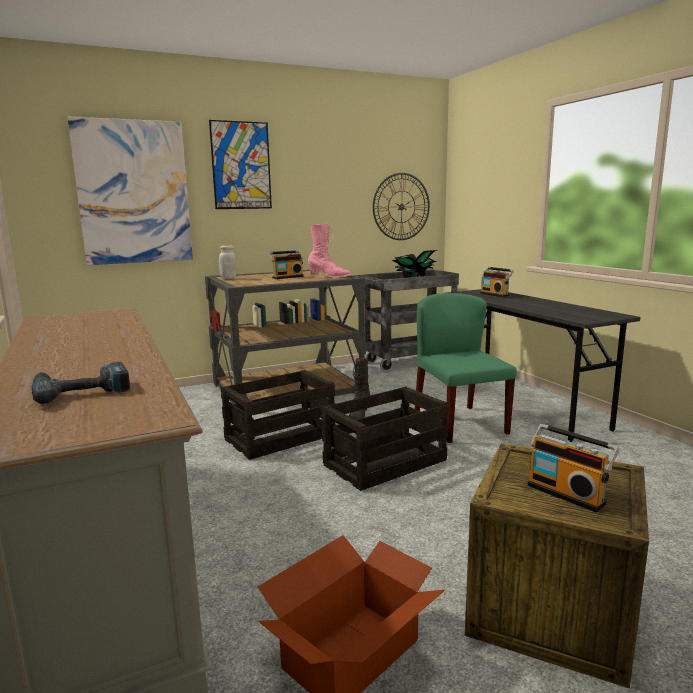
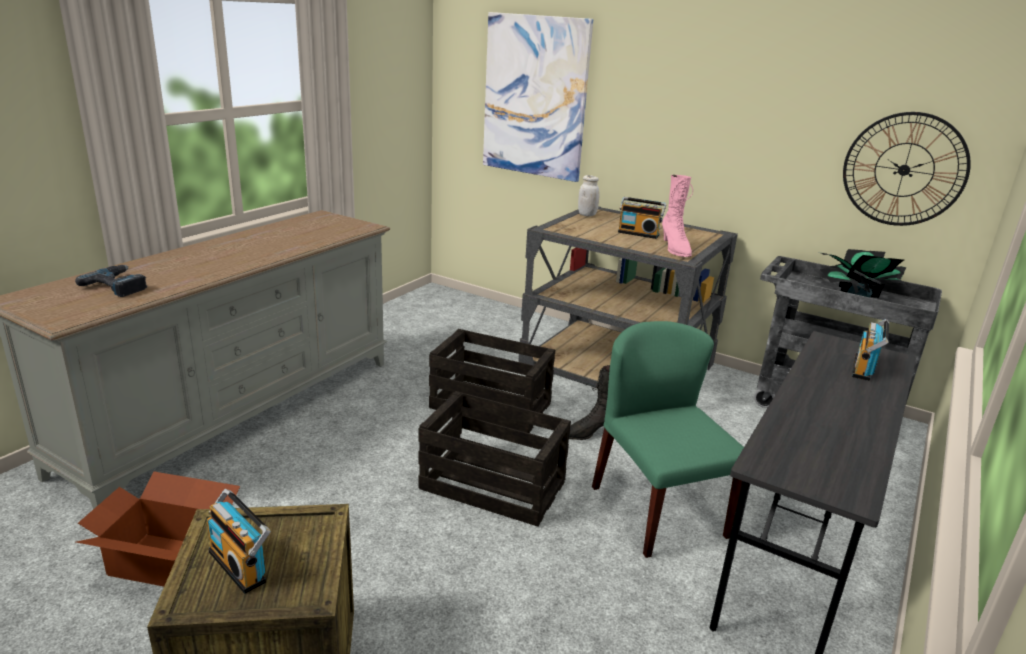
camera: 55 degrees right, 10 degrees up
(241, 165) = (654, 77): picture -> none
(459, 423) = (657, 510): green chair -> green chair turned 60 degrees counterclockwise
(567, 493) = (241, 565): radio -> radio turned 60 degrees counterclockwise

